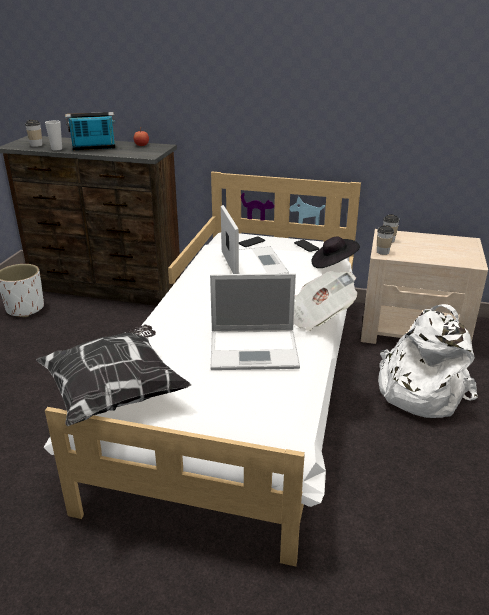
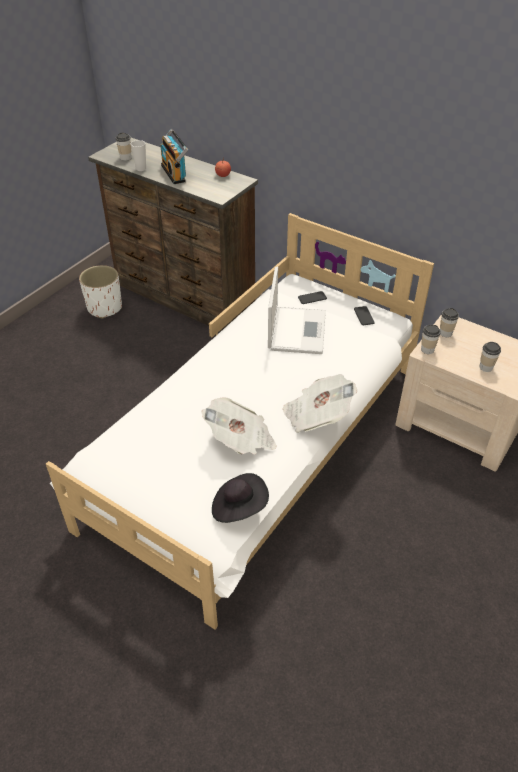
camera: 20 degrees right, 15 degrees up
(94, 148) = (175, 173): radio -> radio turned 120 degrees counterclockwise
(116, 392) = (109, 455): pillow -> none
(255, 349) = (241, 440): laptop -> newspaper
(333, 264) = (375, 348): black hat -> black hat (239, 507)
(418, 390) = (417, 498): white backpack -> none
(439, 254) = (486, 367): none -> cup

